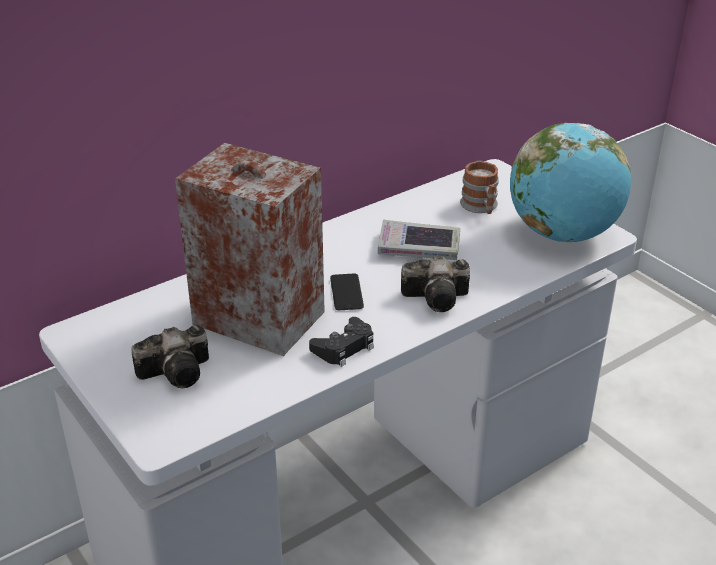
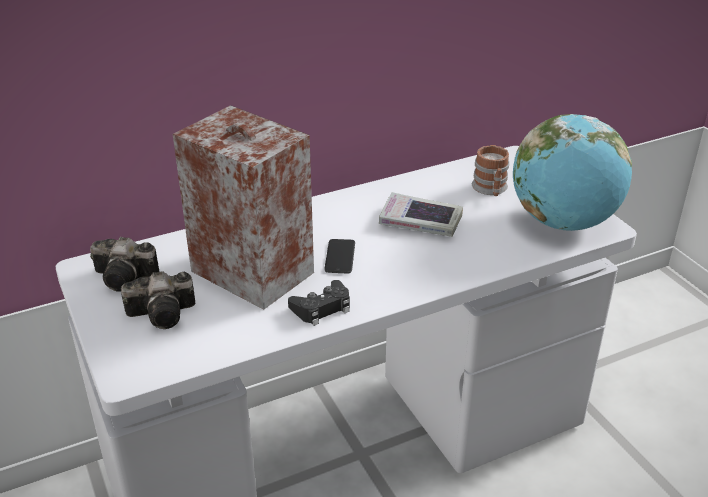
camera: 10 degrees right, 0 degrees up
(439, 298) = (425, 271): camera -> camera (127, 277)

